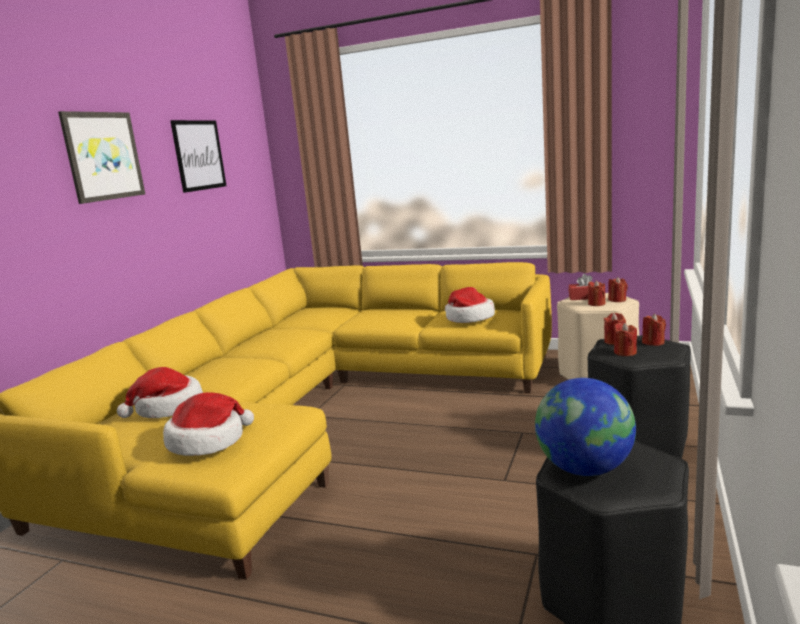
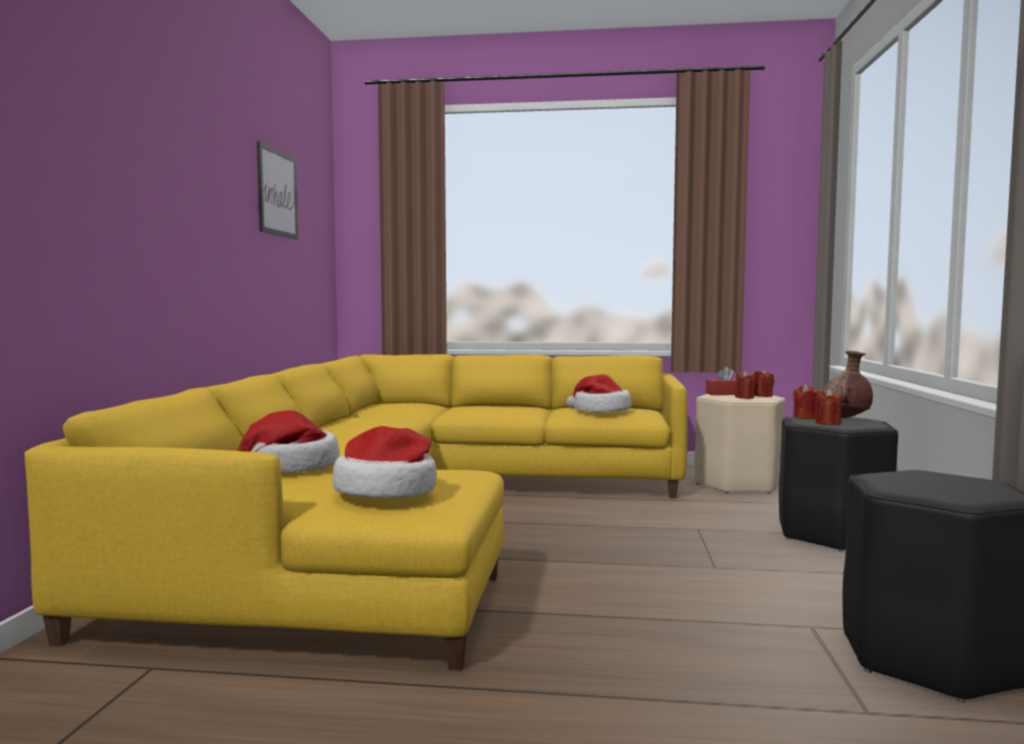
camera: 15 degrees left, 10 degrees down
(102, 156) = (192, 155): picture -> none
(585, 469) = (916, 486): globe -> none
(653, 342) = (846, 418): red candle -> brown vase

